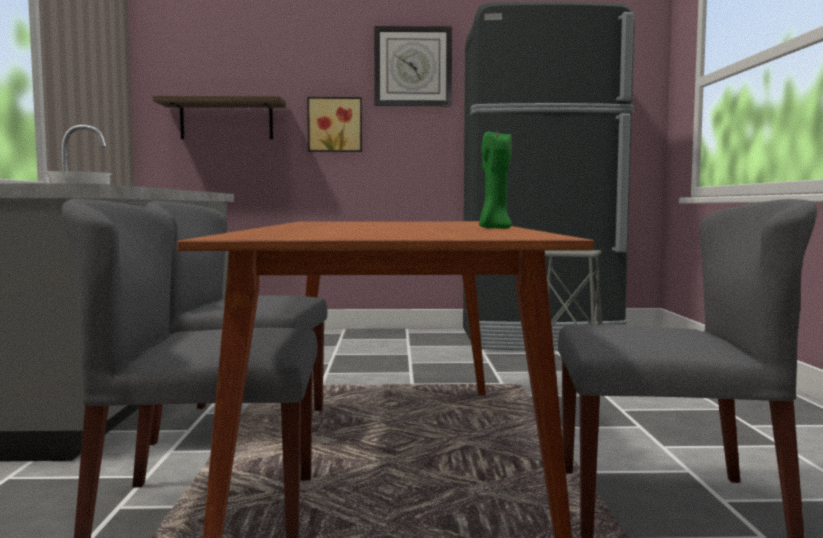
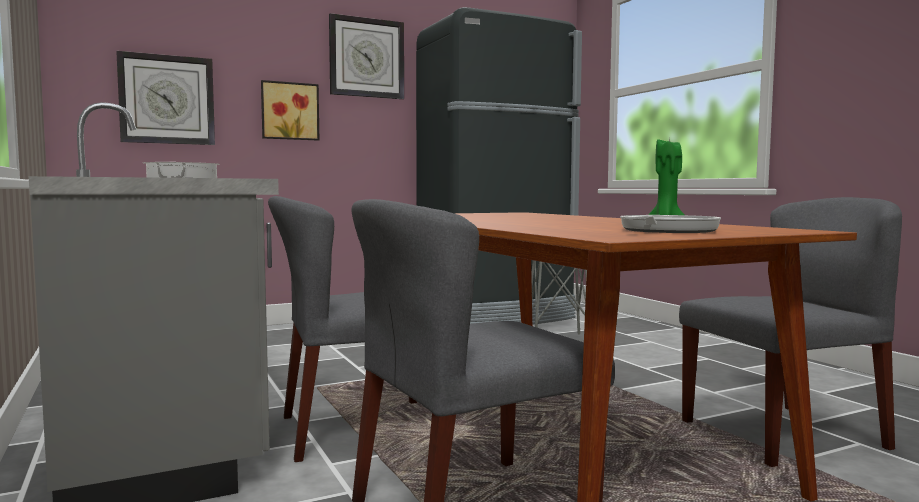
camera: 25 degrees left, 0 degrees up
(226, 120) = (167, 100): shelf -> wall clock
(373, 234) = (665, 230): none -> frying pan

